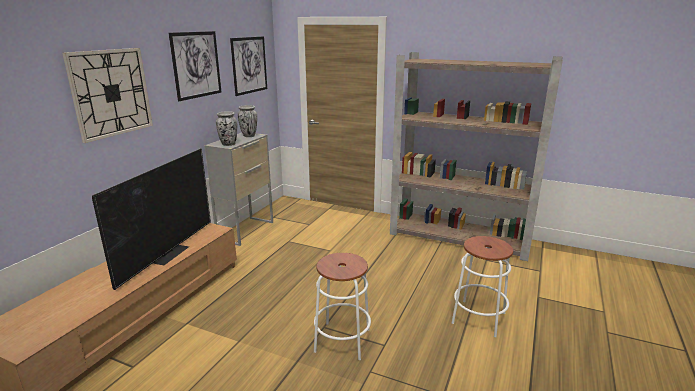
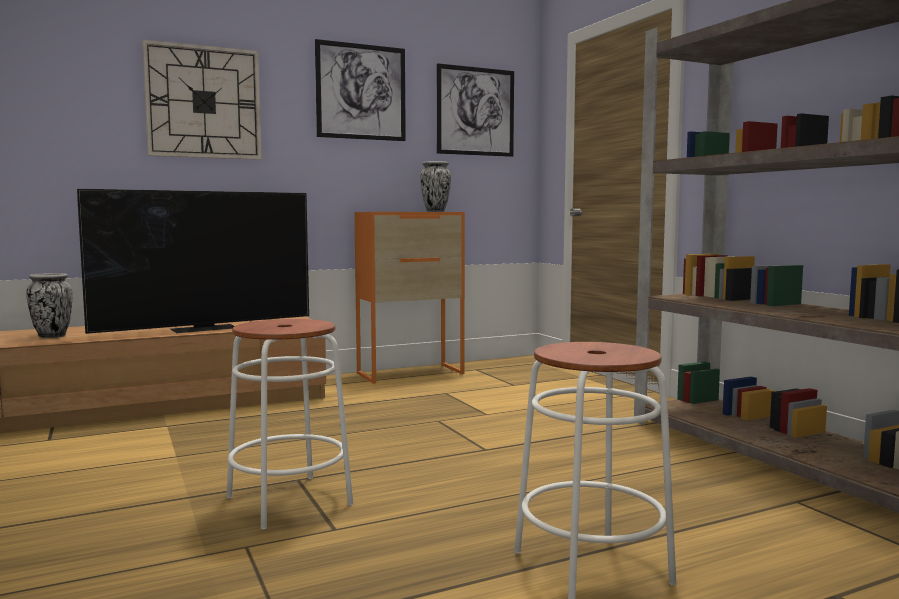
camera: 40 degrees right, 15 degrees down
(228, 144) = (382, 211): vase -> vase (52, 336)
(247, 231) = (412, 373): grey cabinet -> orange cabinet

